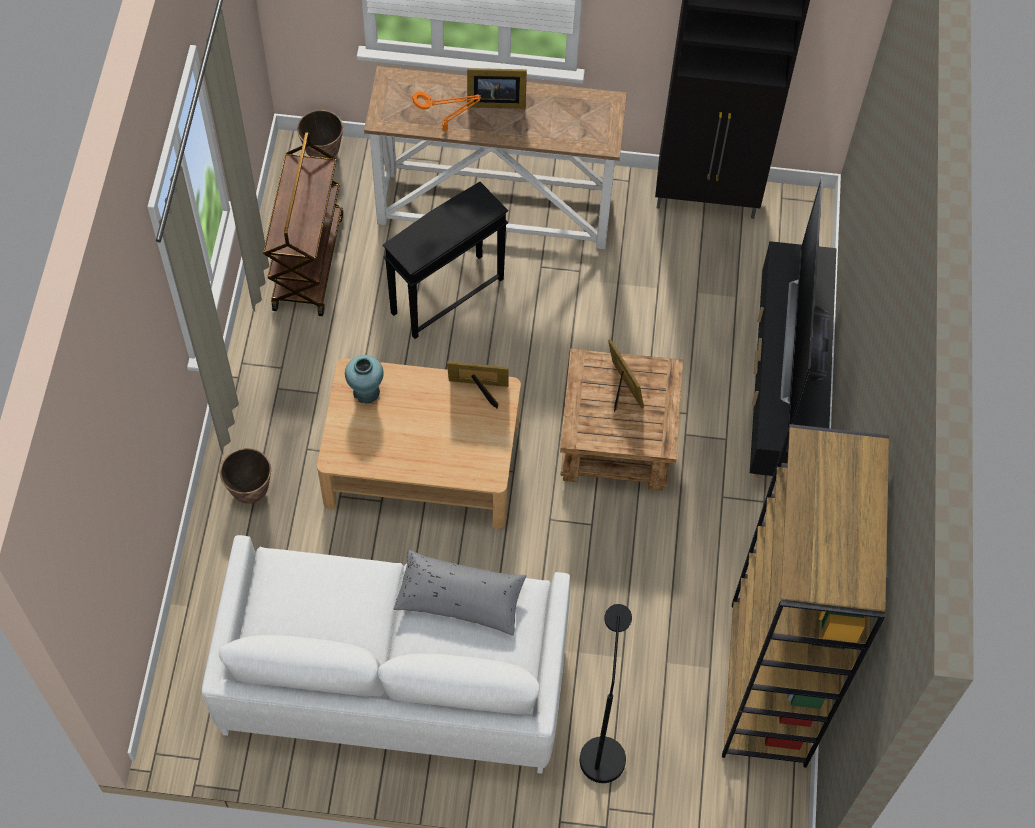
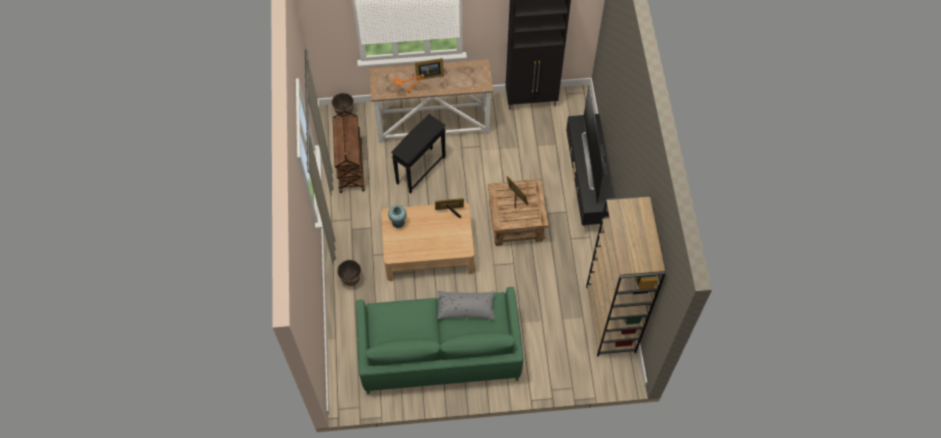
camera: 10 degrees left, 0 degrees up
(393, 677) = (439, 351): white sofa -> green sofa
(601, 747) = (542, 363): black floor lamp -> none

